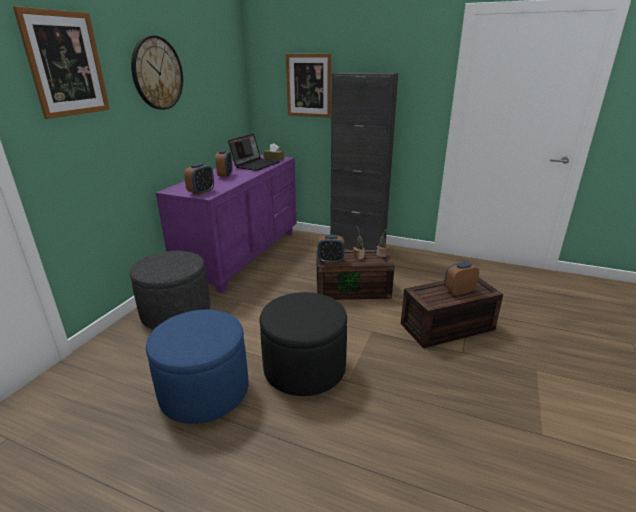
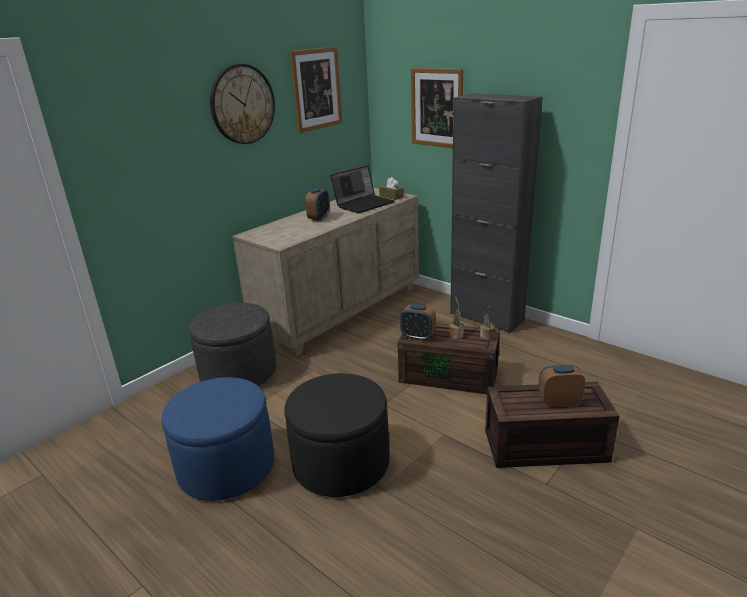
camera: 20 degrees right, 0 degrees up
(66, 64) = (134, 107): picture -> picture (316, 89)
(201, 192) = (278, 239): alarm clock -> none
(242, 255) = (340, 311): purple dresser -> beige dresser

